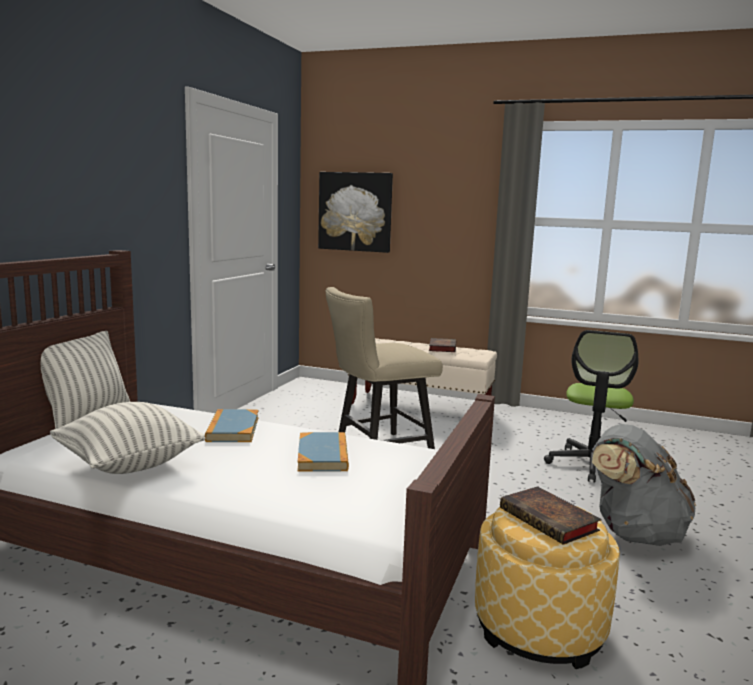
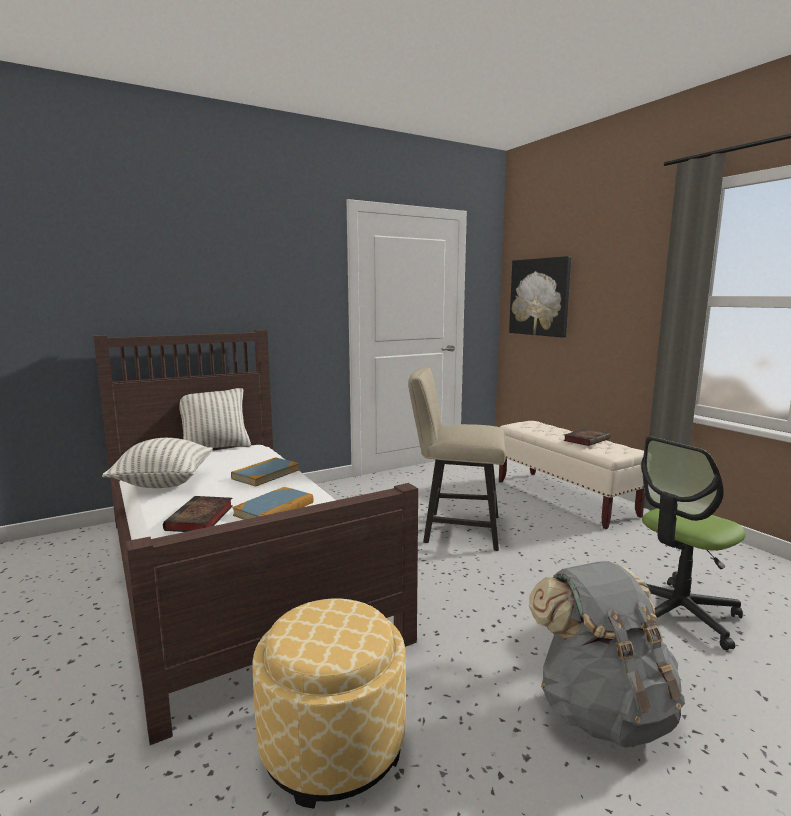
camera: 40 degrees right, 0 degrees up
(551, 520) = (324, 630): book -> book (200, 519)

